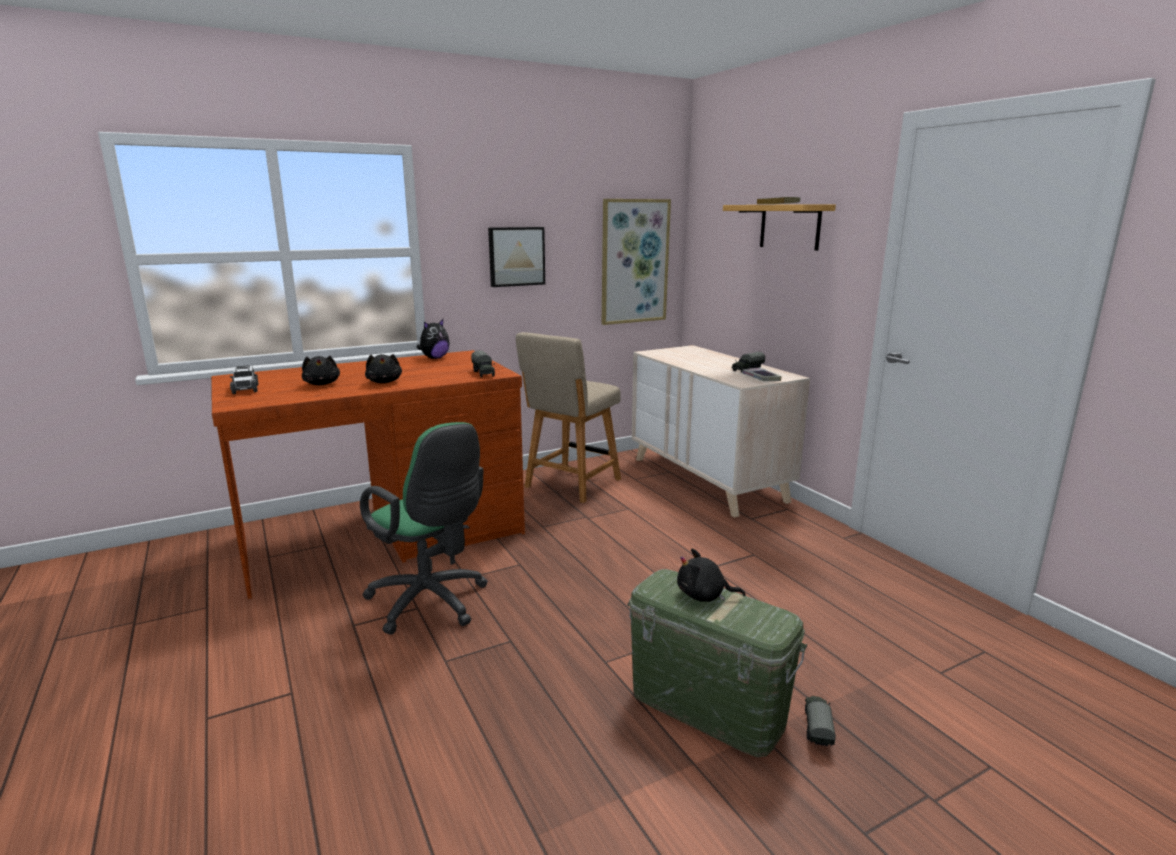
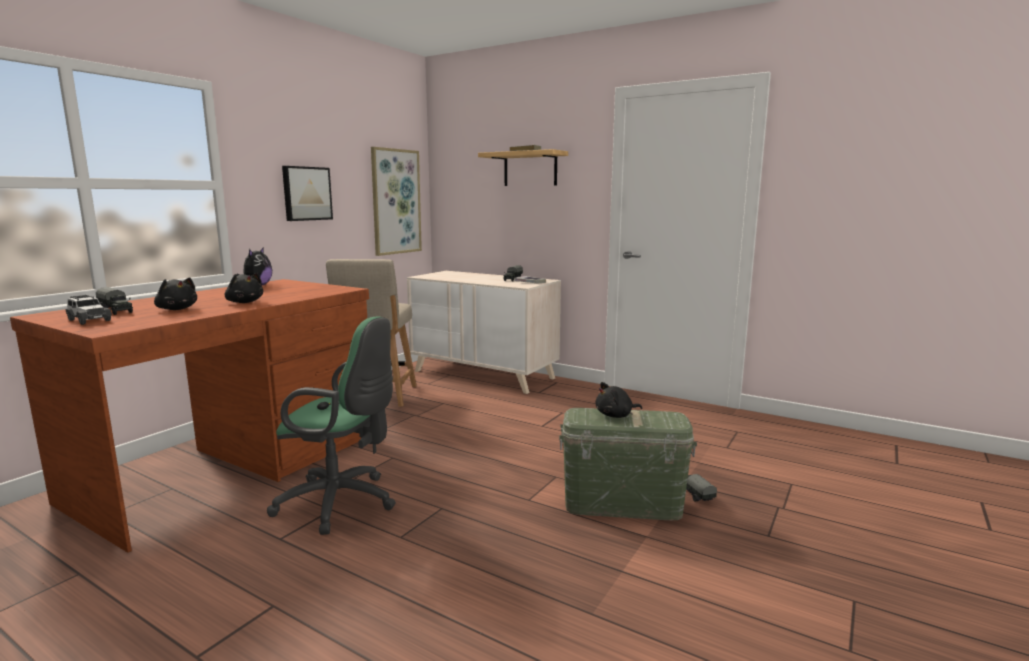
camera: 30 degrees left, 5 degrees down
(484, 373) = (331, 290): toy truck -> toy truck (116, 311)

